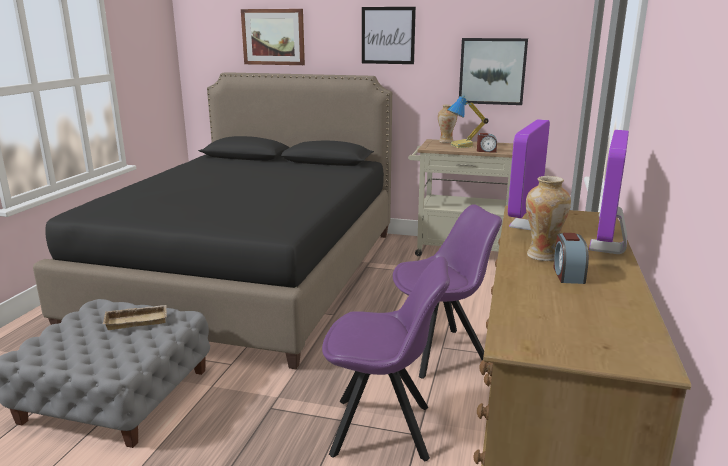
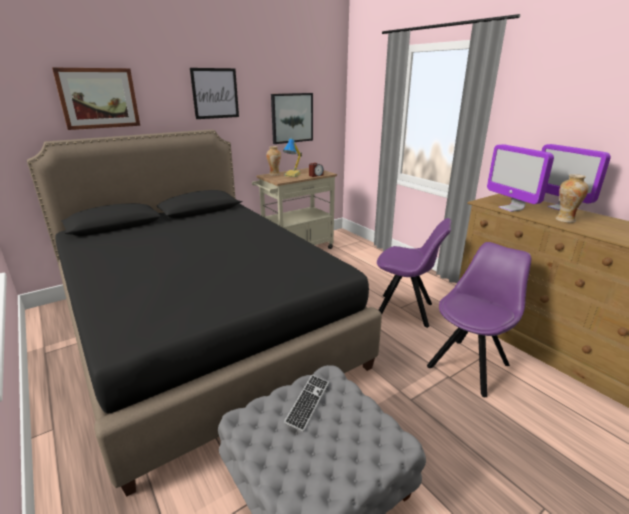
camera: 50 degrees left, 5 degrees up
(137, 320) = (307, 402): beige tray -> keyboard
(439, 352) = (405, 311): purple chair -> purple chair turned 90 degrees clockwise
(568, 274) = (597, 224): alarm clock -> none

